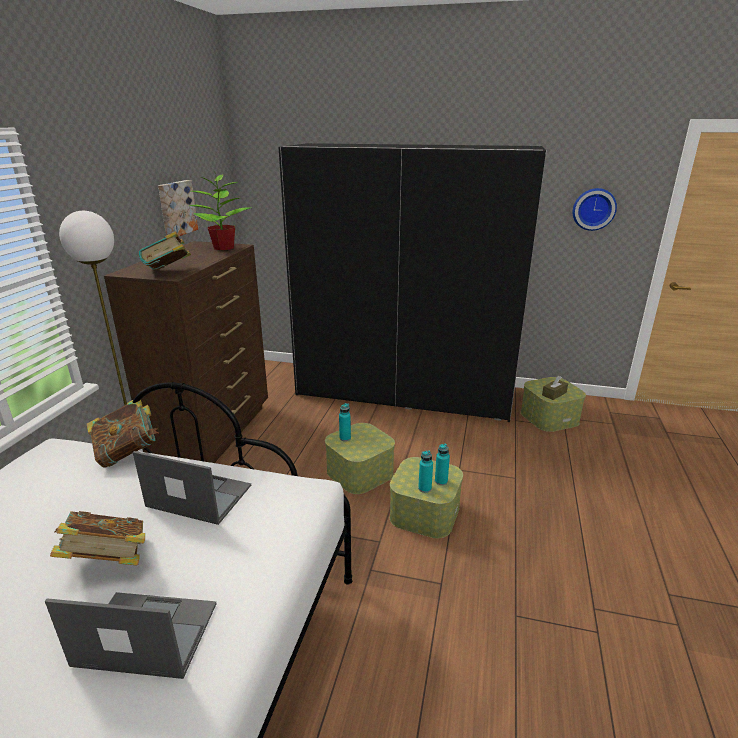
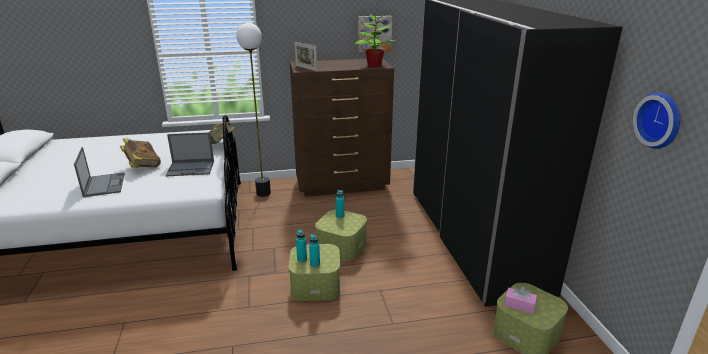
camera: 65 degrees right, 0 degrees up
(169, 273) = (306, 68): book -> picture frame
(198, 496) = (191, 168): laptop -> laptop turned 90 degrees clockwise
(554, 394) = (519, 305): brown tissue box -> pink tissue box

